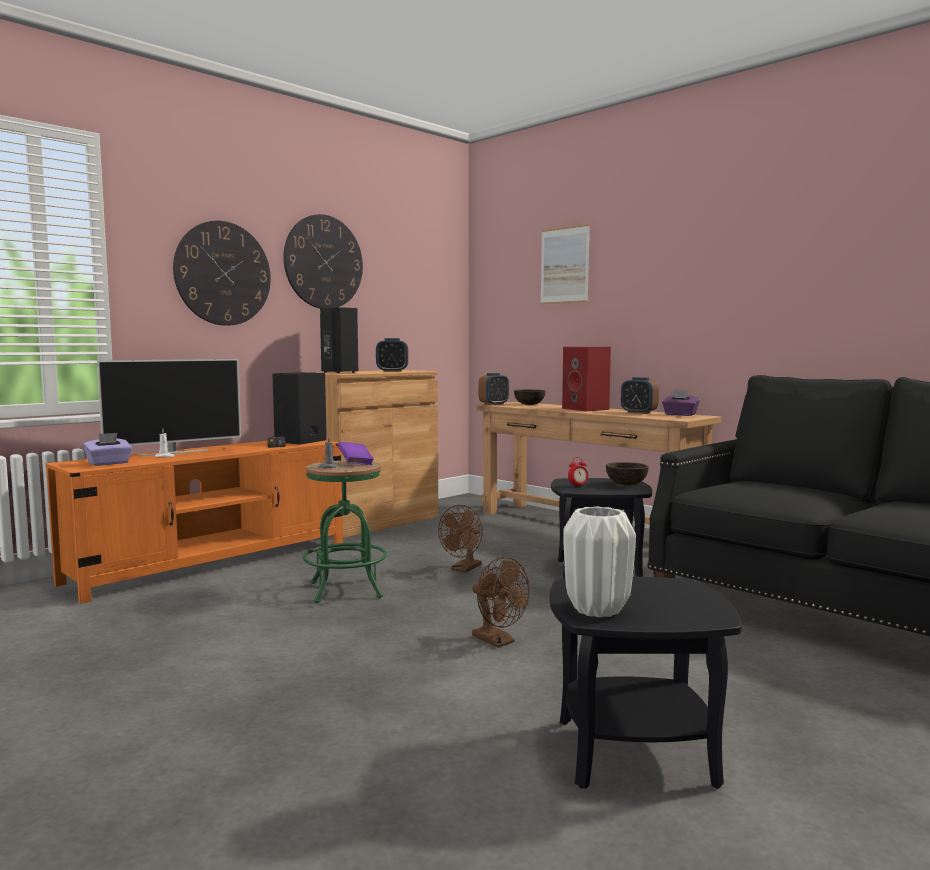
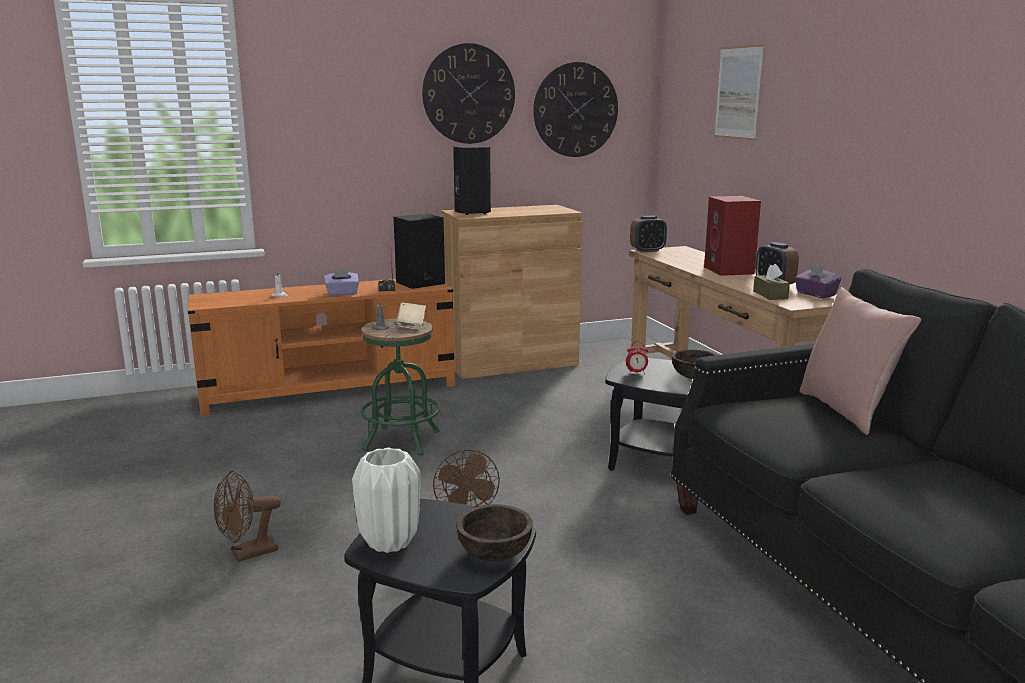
camera: 25 degrees right, 10 degrees up
(109, 463) = (228, 301): purple tissue box -> purple tissue box (342, 293)
(174, 453) = (294, 291): television -> none
(223, 273) = (357, 115): wall clock -> wall clock (575, 110)
(355, 463) = (411, 325): purple book -> beige book
(392, 371) = (530, 212): alarm clock -> none
(463, 569) = (529, 436): brown fan -> brown fan (247, 554)
(529, 404) = (685, 255): brown bowl -> brown bowl (494, 553)
(650, 416) = (770, 295): none -> brown tissue box
(785, 484) = (846, 411): none -> pink pillow

